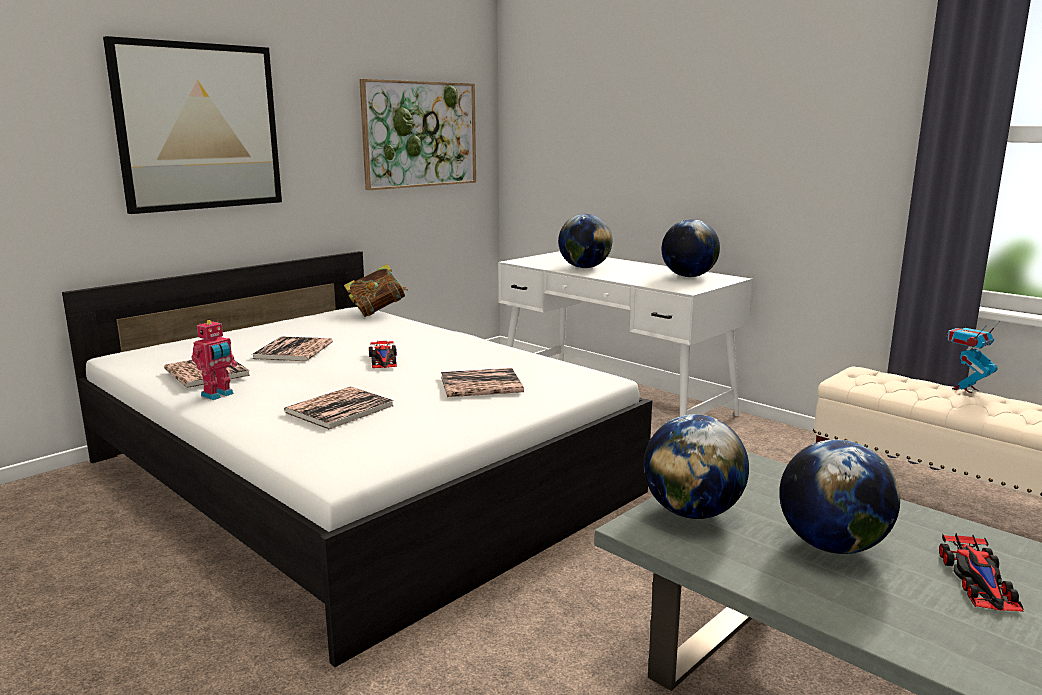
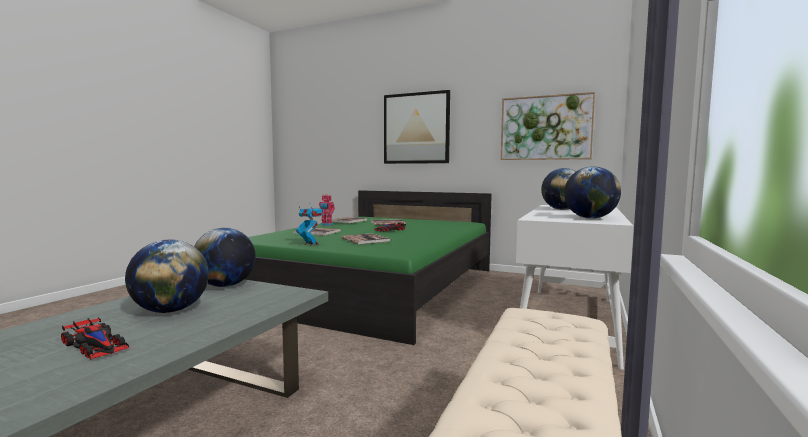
camera: 70 degrees right, 10 degrees down
(356, 477) = (377, 286): white bed -> green bed
(377, 312) = (473, 224): book -> none
(965, 389) = (584, 366): toy robot -> toy robot (310, 244)
(978, 581) = (95, 345): toy car -> toy car turned 135 degrees counterclockwise

